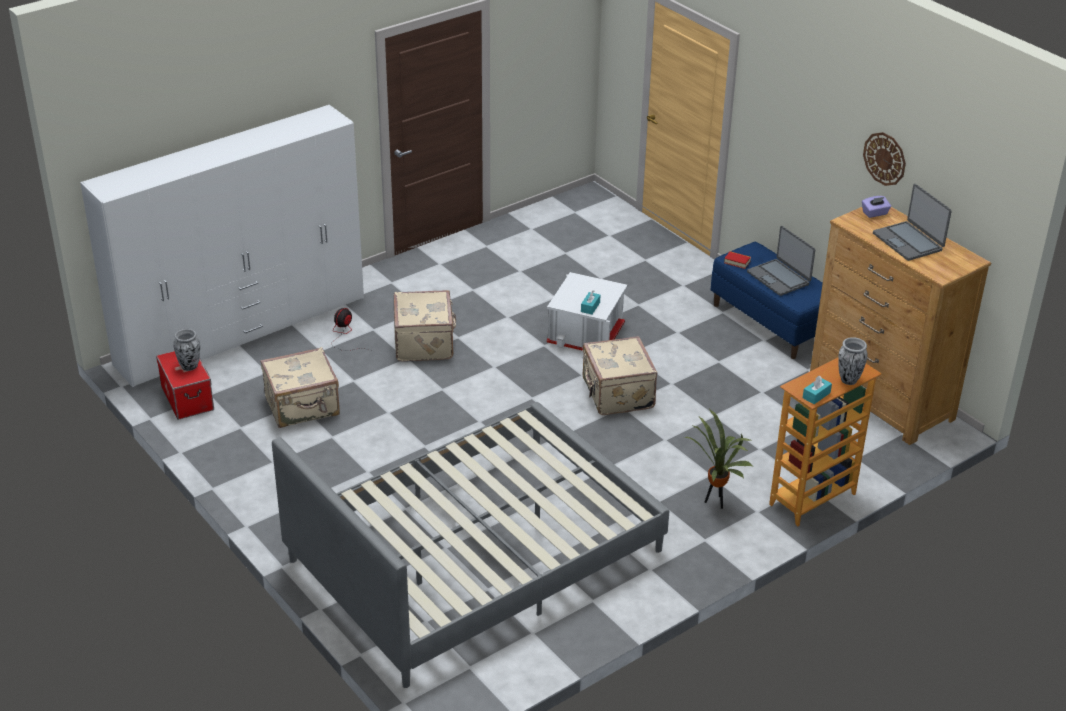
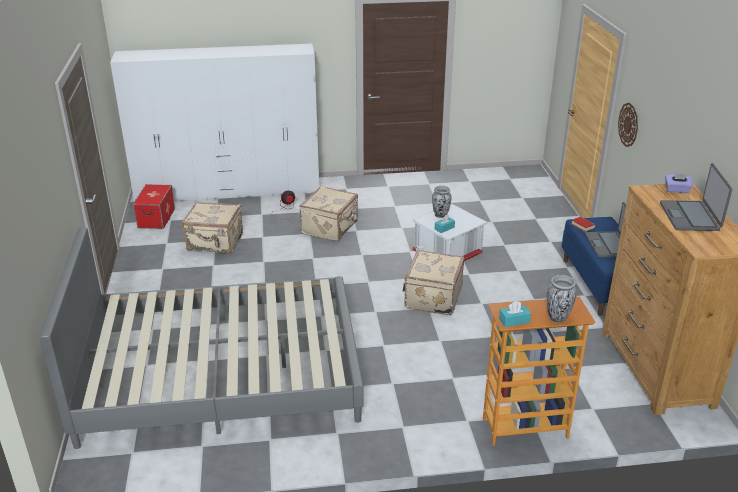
camera: 30 degrees right, 5 degrees down
(190, 366) = (156, 195): vase -> vase (440, 215)
(715, 503) = (438, 401): potted plant -> none
(884, 158) = (702, 143): wall clock -> wall clock (628, 124)

